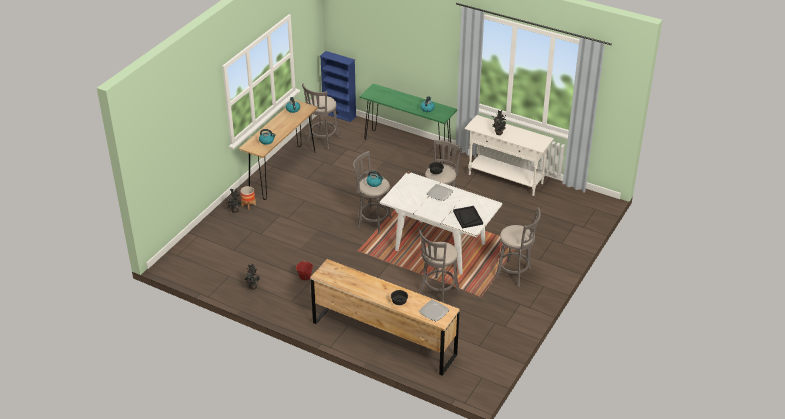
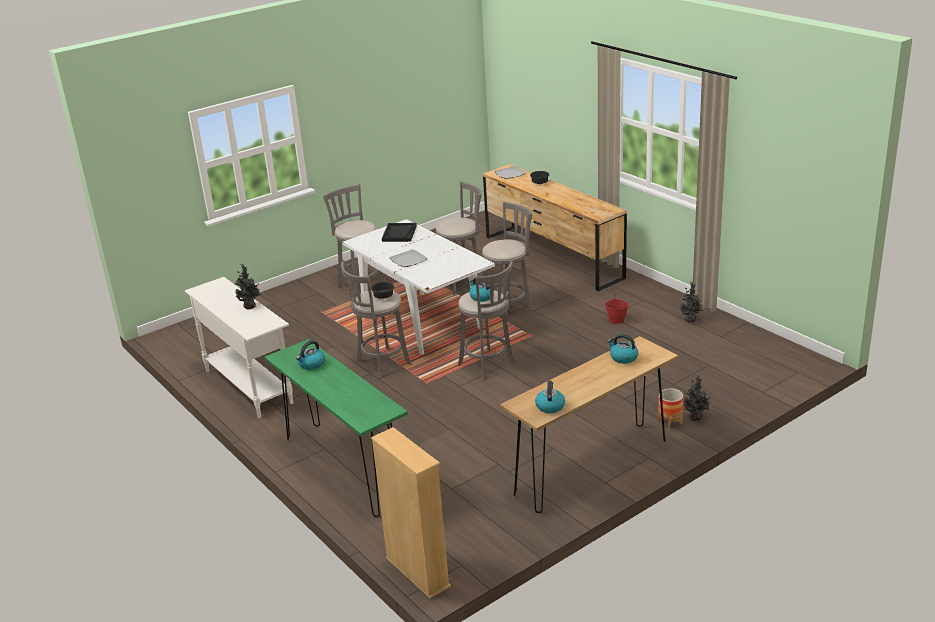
camera: 155 degrees left, 10 degrees down
(322, 140) = (487, 517): grey stool -> grey stool (509, 308)
(339, 114) = (417, 572): blue bookcase -> beige bookcase

